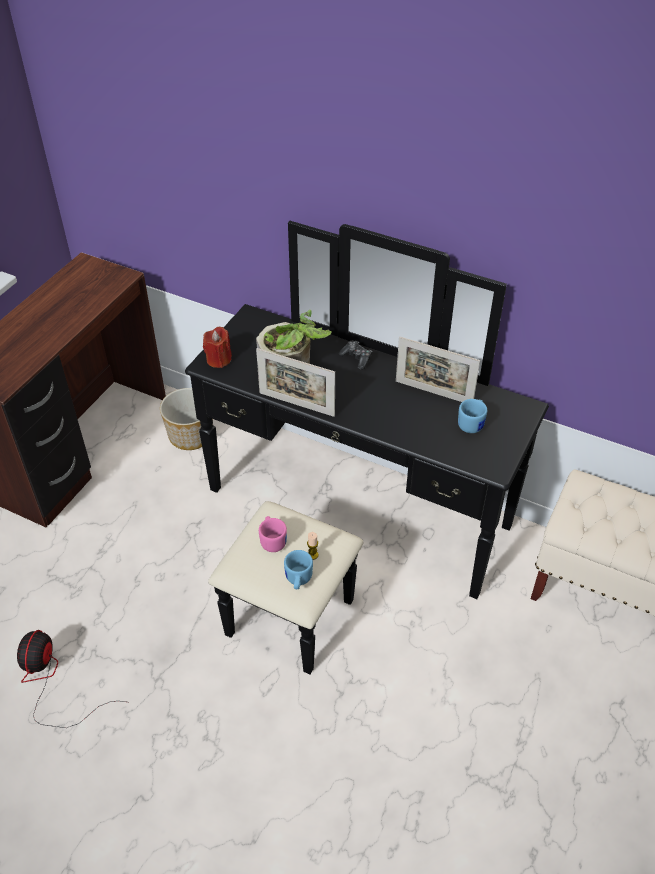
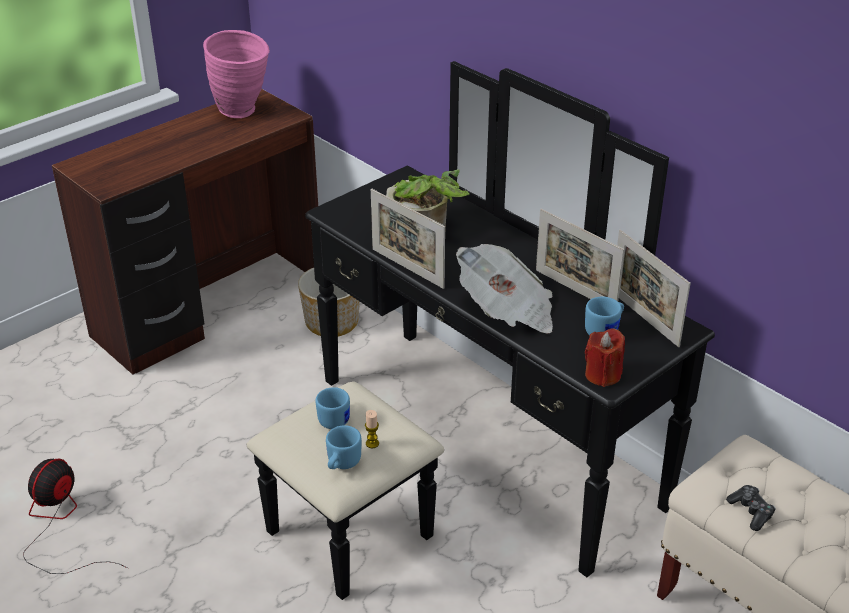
camera: 20 degrees right, 10 degrees down
(81, 282) = (243, 113): none -> pink vase
(218, 359) = (346, 210): red candle -> red candle (602, 375)
(273, 540) = (335, 417): pink mug -> blue mug
(356, 358) = (503, 239): game controller -> game controller (751, 512)
(393, 425) = (507, 311): none -> newspaper
(495, 405) = (644, 318): none -> picture frame

